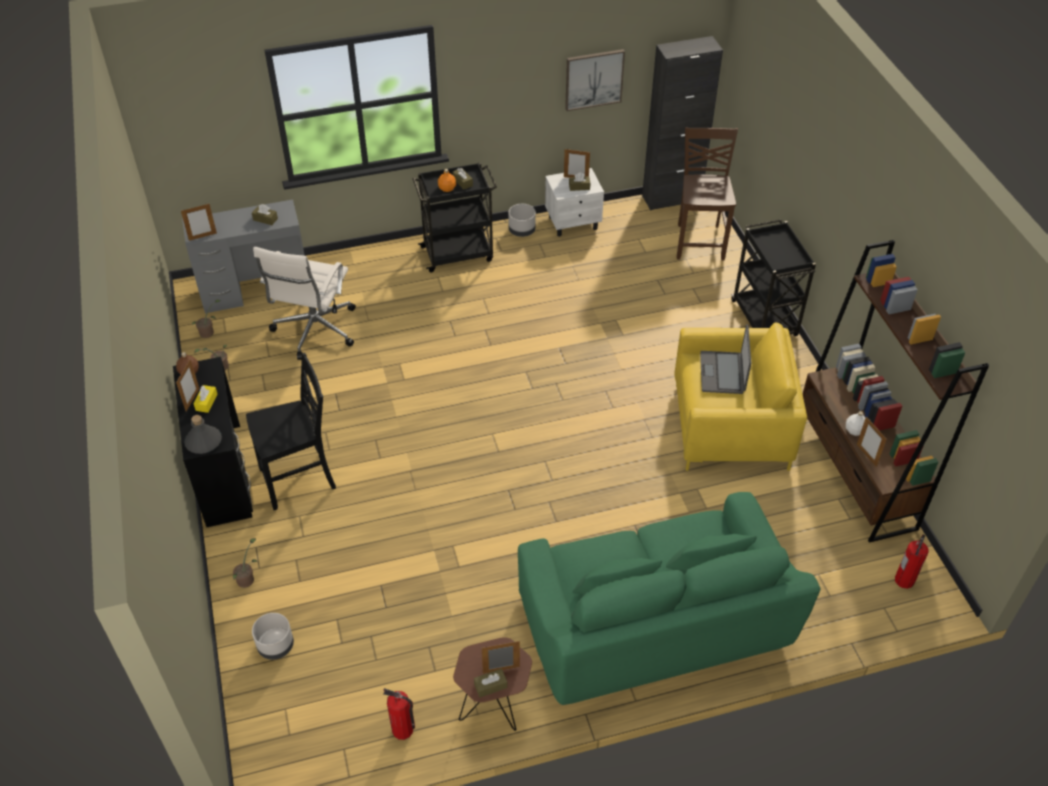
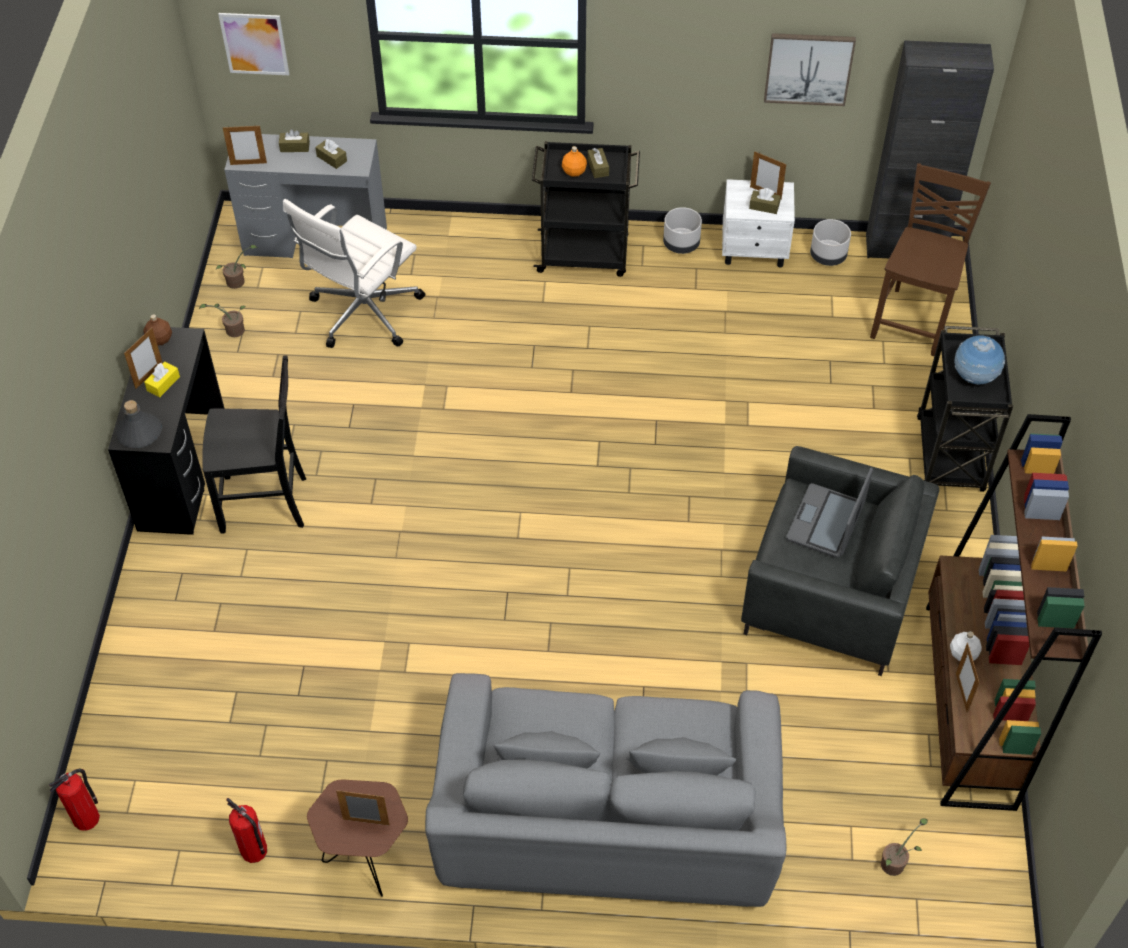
camera: 20 degrees right, 5 degrees up
(187, 144) = (254, 44): none -> picture
(247, 578) = (157, 609): potted plant -> potted plant (895, 863)
(276, 646) = (155, 701): grey planter -> grey planter (828, 256)
(490, 686) = (345, 837): brown tissue box -> brown tissue box (295, 147)
(653, 626) = (607, 823): green sofa -> grey sofa
(731, 427) = (831, 593): yellow armchair -> grey armchair
(780, 253) = (974, 377): none -> globe
(904, 580) = (963, 871): fire extinguisher -> fire extinguisher (87, 818)

